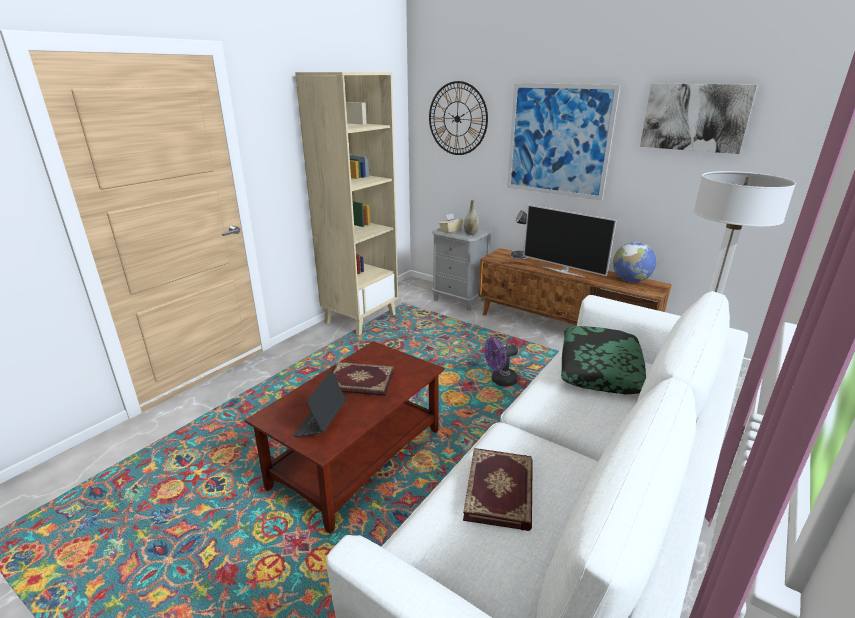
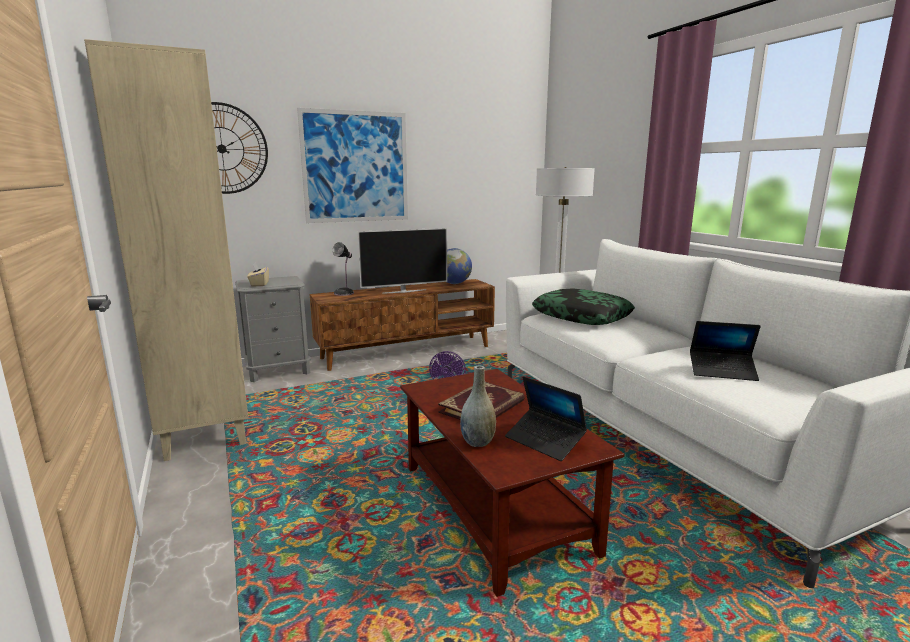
camera: 60 degrees left, 10 degrees down
(470, 233) = (287, 281): grey vase -> grey vase (477, 442)
(501, 490) = (722, 371): book -> laptop
(695, 117) = (464, 141): picture -> none

